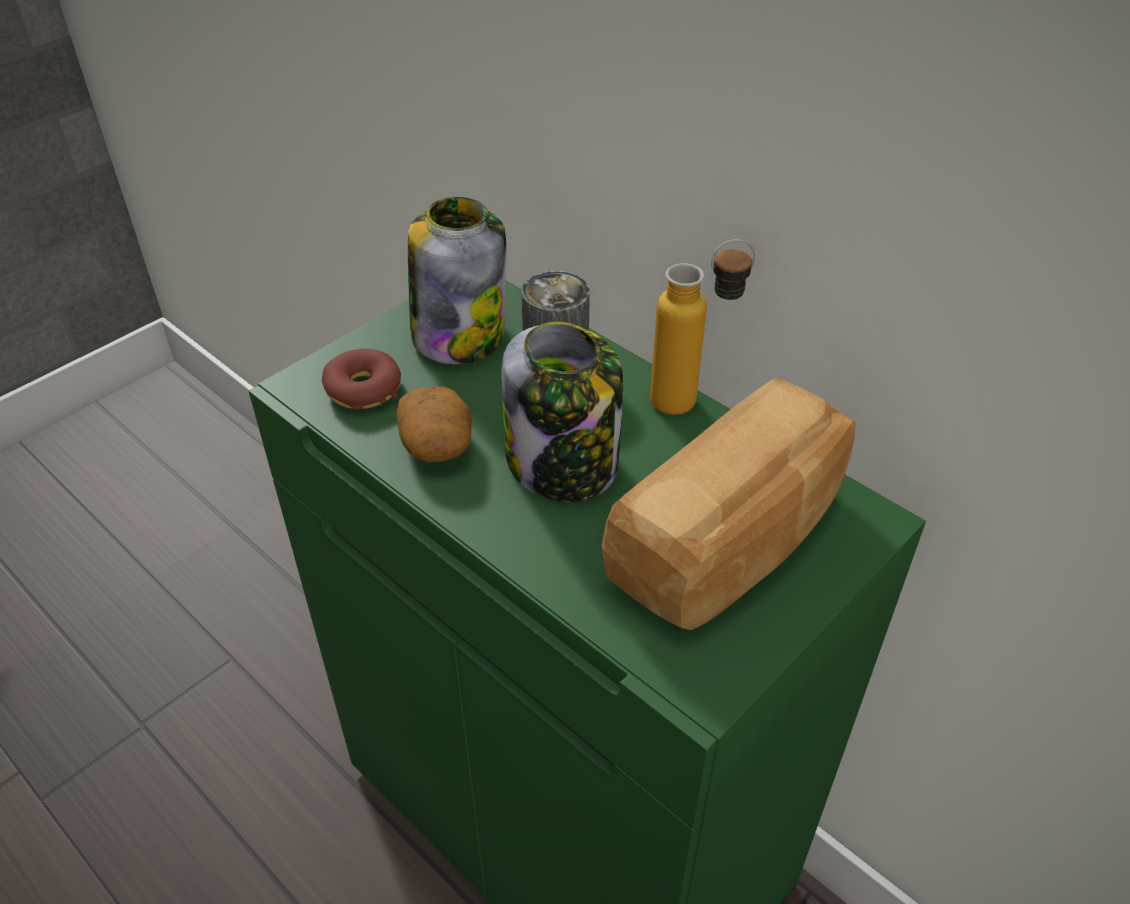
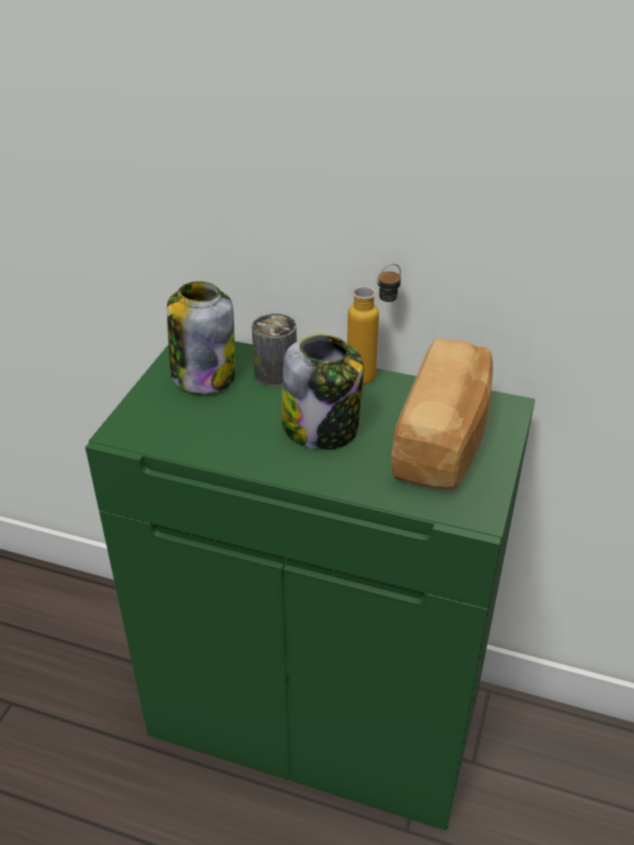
camera: 25 degrees left, 5 degrees down
(363, 389) = (165, 423): donut -> none
(437, 444) = (237, 441): potato -> none

